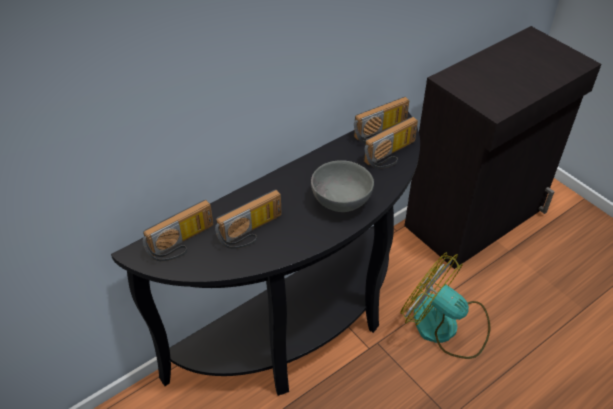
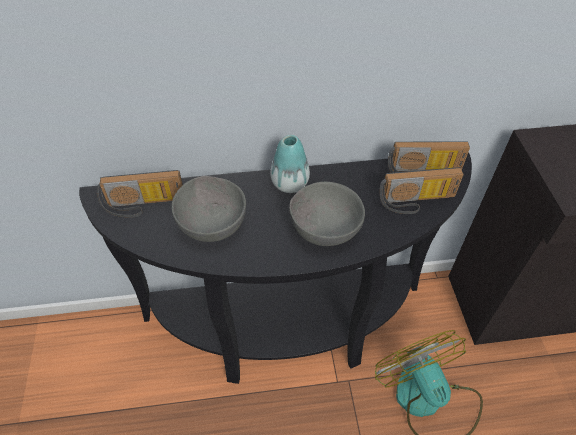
camera: 30 degrees right, 5 degrees up
(252, 232) = (213, 223): radio -> grey bowl
(289, 179) = (290, 184): none -> vase

